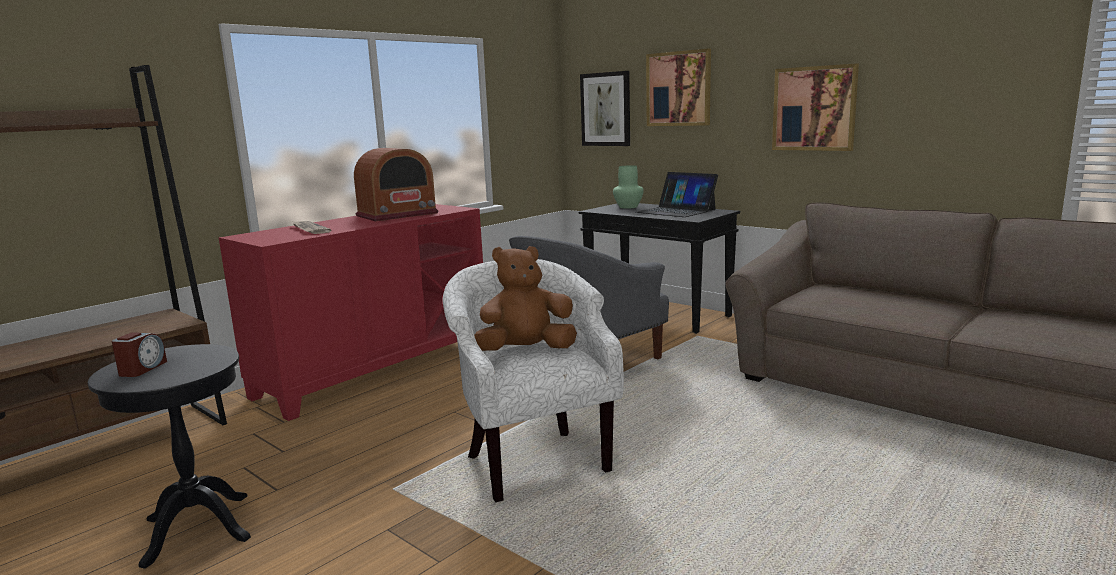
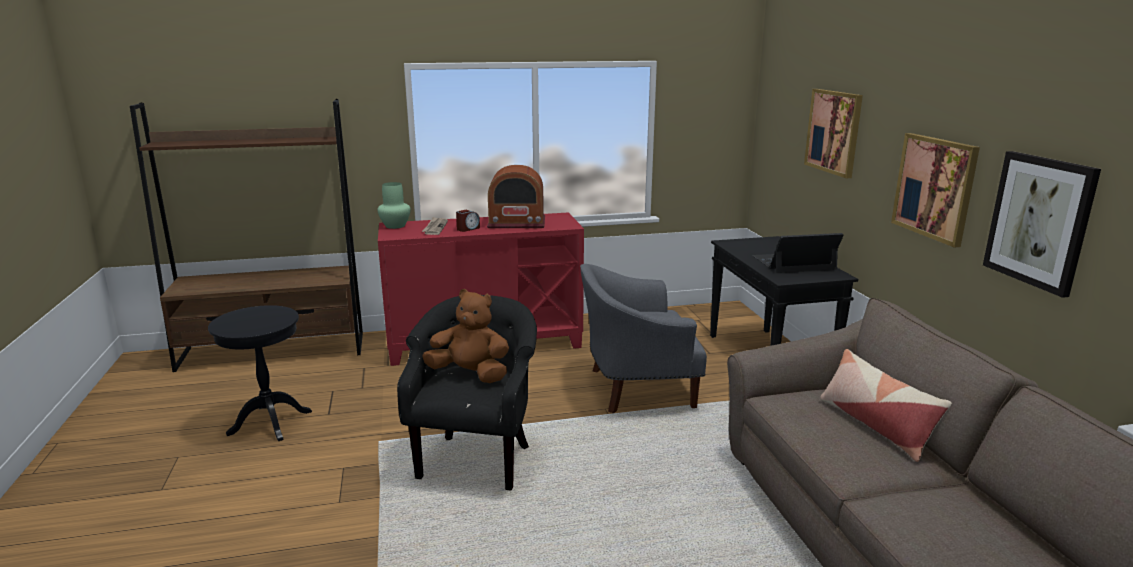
camera: 35 degrees right, 5 degrees up
(142, 369) = (242, 319): alarm clock -> alarm clock (468, 229)
(533, 460) = (477, 458): white armchair -> black armchair
(606, 109) = (781, 137): picture -> picture (1039, 221)
(628, 207) = (765, 245): green vase -> green vase (394, 226)
(676, 211) = (794, 263): laptop -> laptop turned 90 degrees clockwise
(882, 295) = (875, 425): none -> pillow

